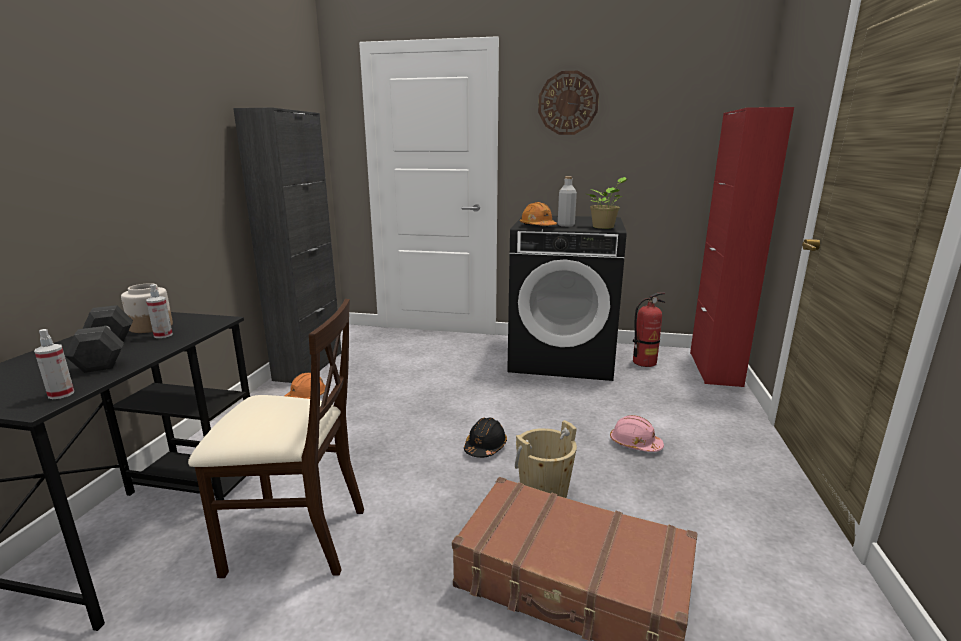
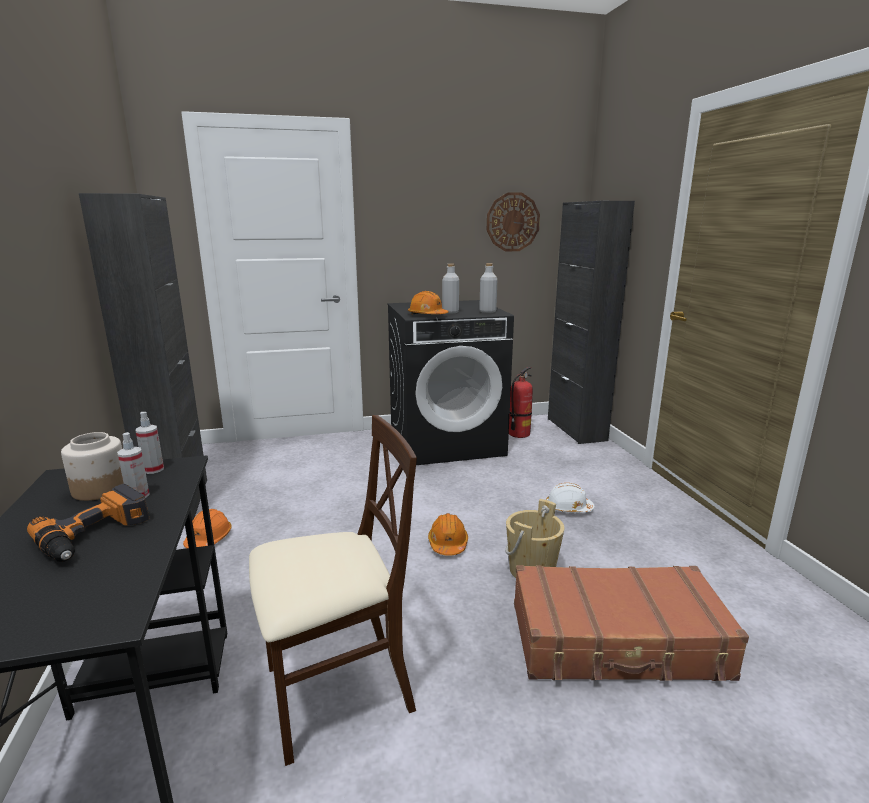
camera: 25 degrees left, 0 degrees up
(61, 394) = (122, 596): spray bottle -> spray bottle (153, 469)
(106, 354) = (96, 534): grey dumbbell -> power drill
(485, 447) = (448, 544): black hard hat -> orange hard hat
(568, 103) = (424, 190): wall clock -> wall clock (512, 222)
(604, 227) = (487, 311): potted plant -> grey bottle
(635, 444) = (568, 508): pink hard hat -> white hard hat
(715, 369) = (576, 429): red cabinet -> black cabinet

